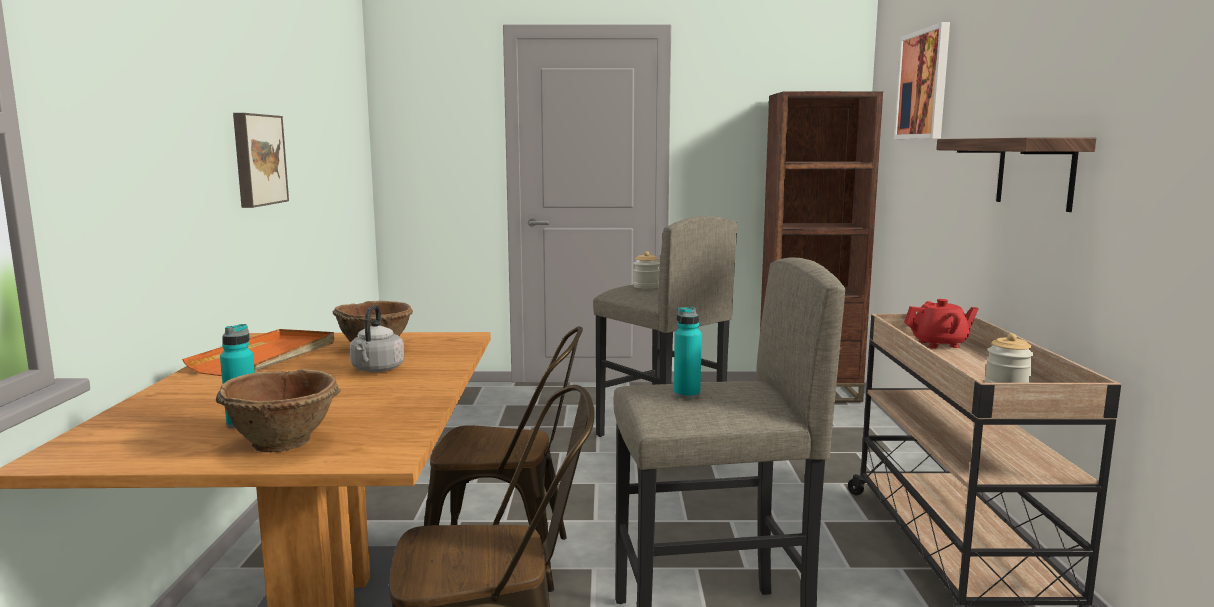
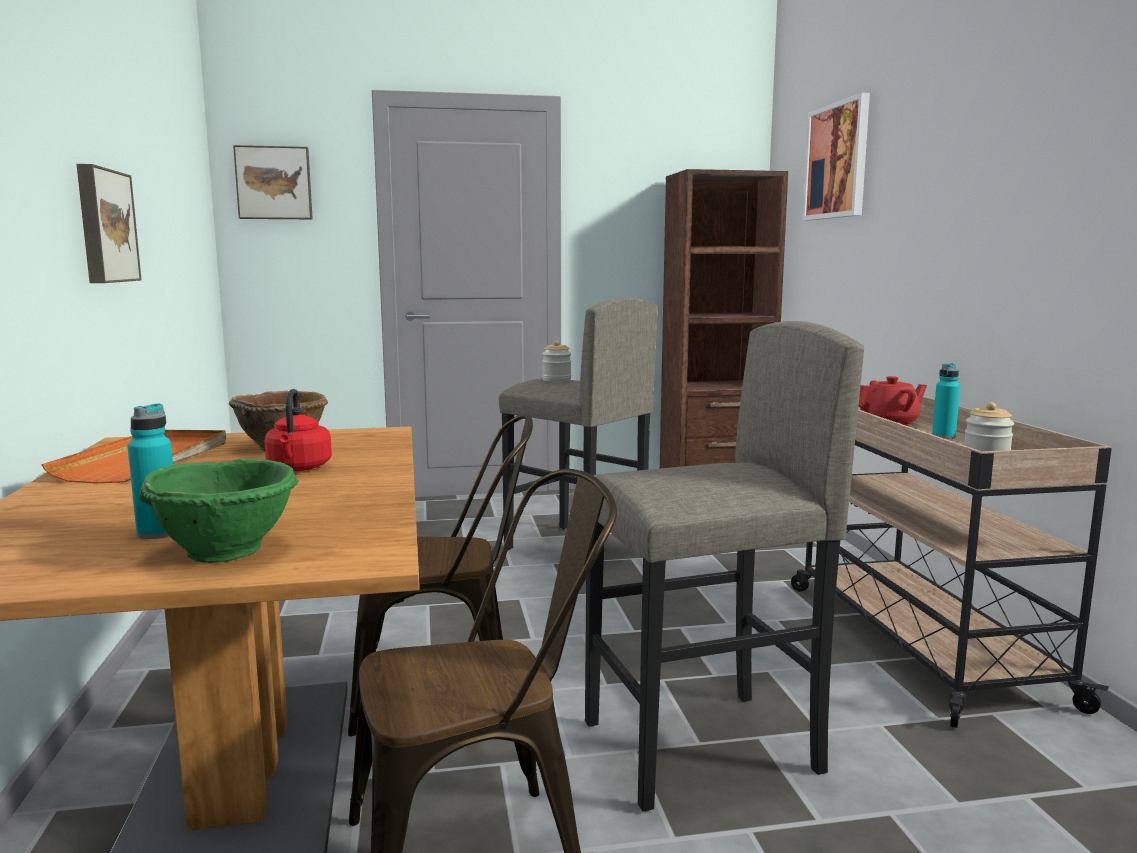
camera: 10 degrees left, 0 degrees up
(284, 442) = (227, 550): brown bowl -> green bowl
(377, 370) = (299, 468): grey kettle -> red kettle
(419, 107) = (274, 183): none -> picture
(686, 394) = (681, 477): turquoise bottle -> turquoise bottle (943, 436)
(1035, 172) = (985, 240): shelf -> none

